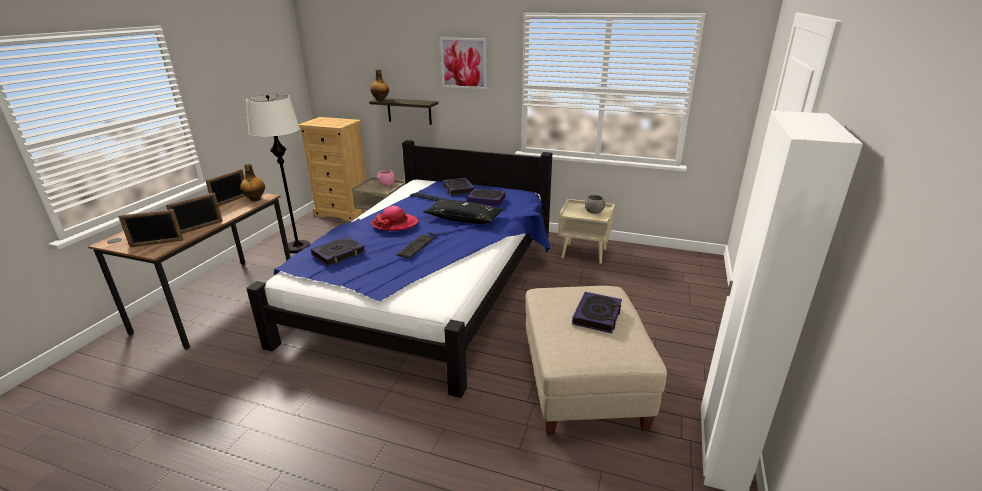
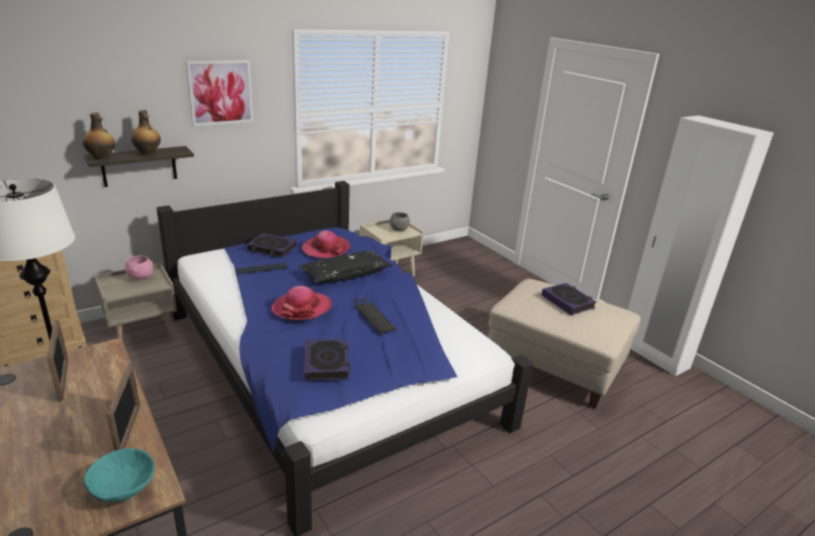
camera: 55 degrees left, 0 degrees up
(156, 243) = (123, 486): picture frame -> turquoise bowl
(255, 199) = (99, 359): bottle -> bottle (147, 154)
(486, 200) = (326, 249): book -> hat

